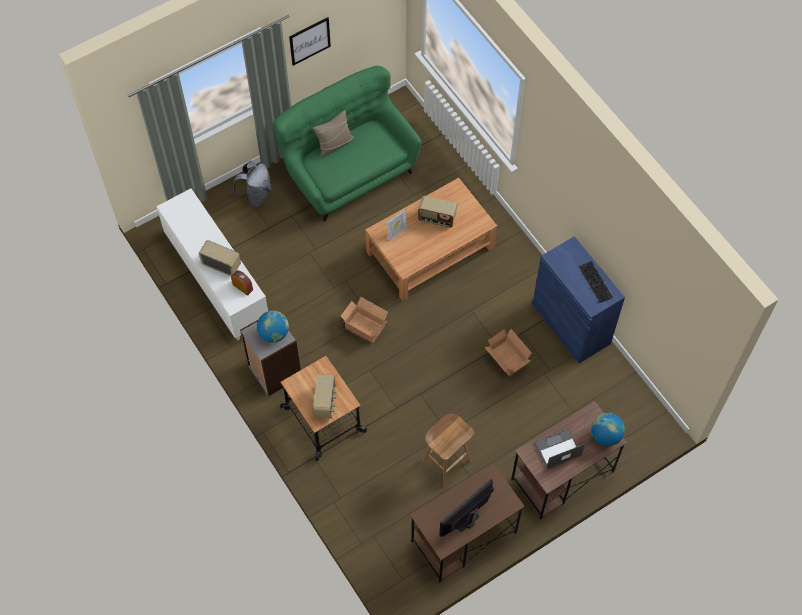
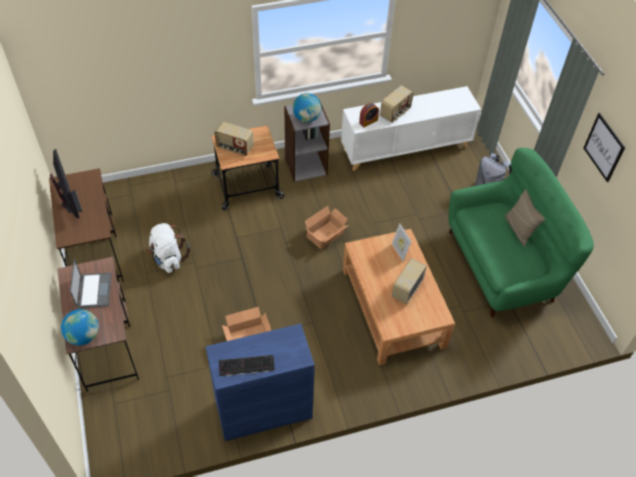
camera: 105 degrees right, 10 degrees down
(446, 462) = (168, 259): brown stool -> white backpack

